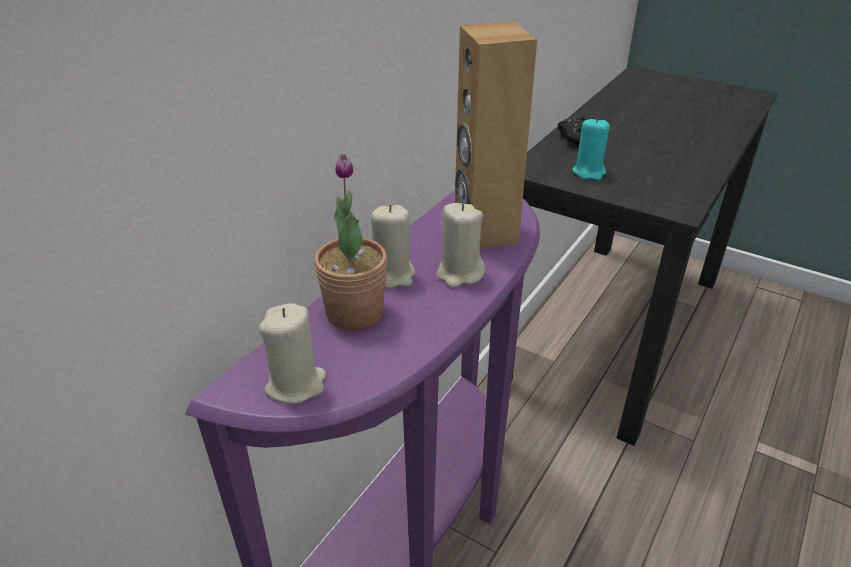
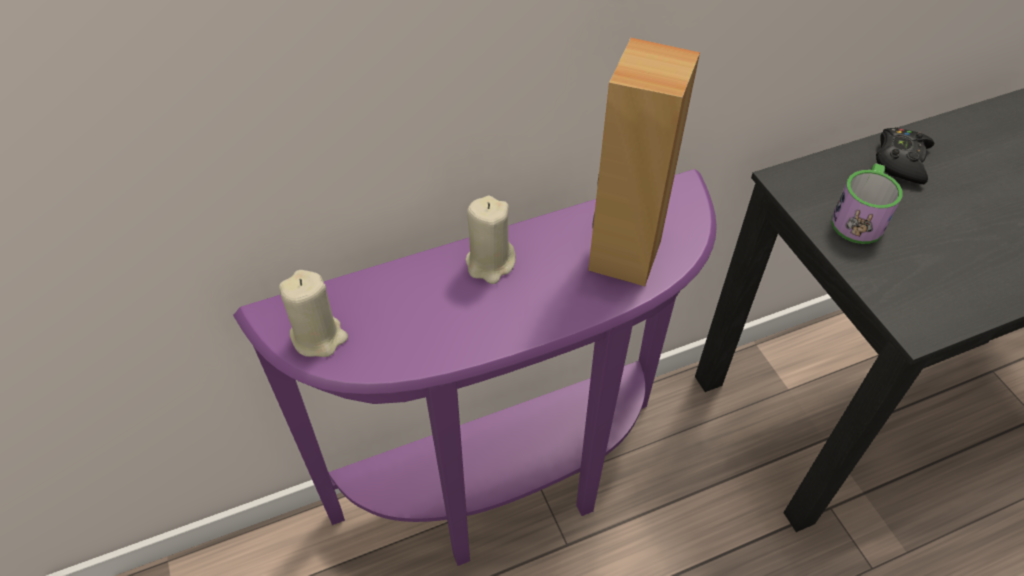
camera: 35 degrees right, 15 degrees up
(355, 313) = (422, 289): potted plant -> none
(459, 274) = (551, 294): beige candle -> none
(589, 172) = (859, 217): turquoise candle -> mug

